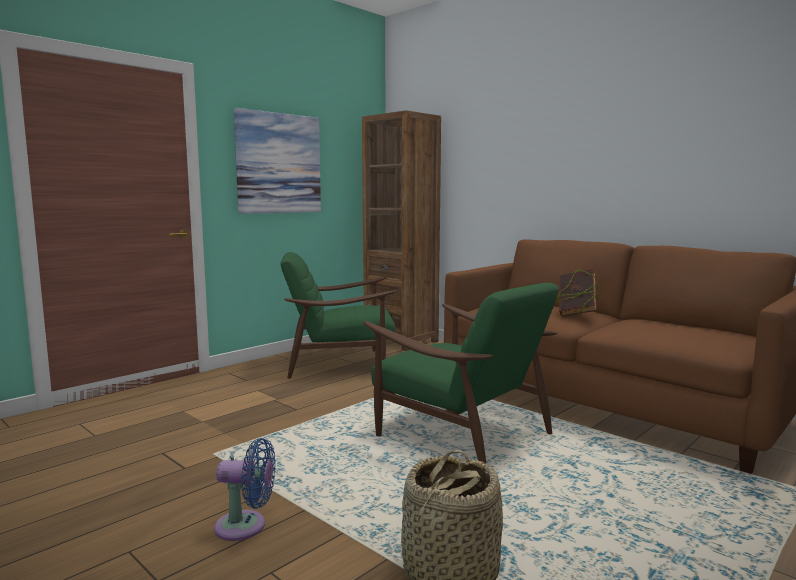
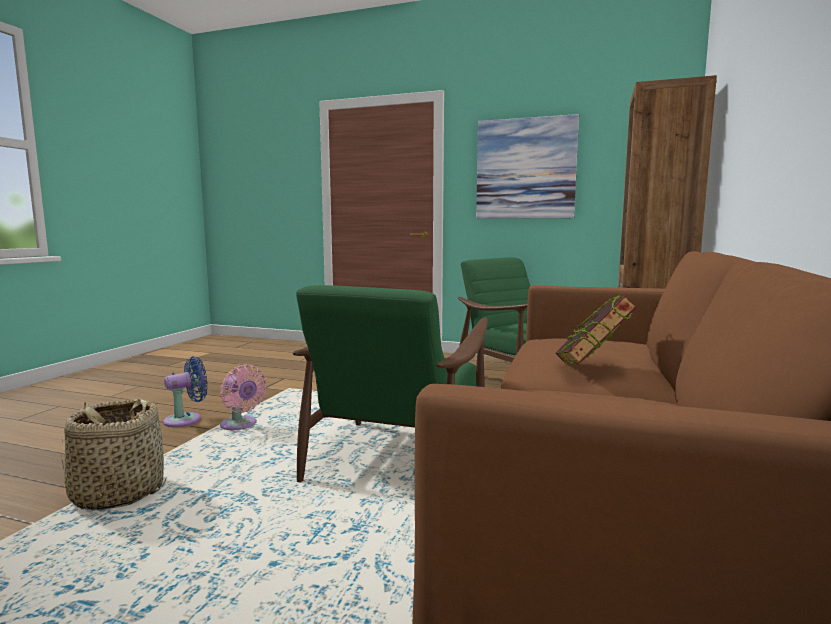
camera: 65 degrees right, 0 degrees up
(246, 526) = (187, 419): blue fan -> blue fan turned 105 degrees counterclockwise
(313, 492) = (240, 426): none -> pink fan

